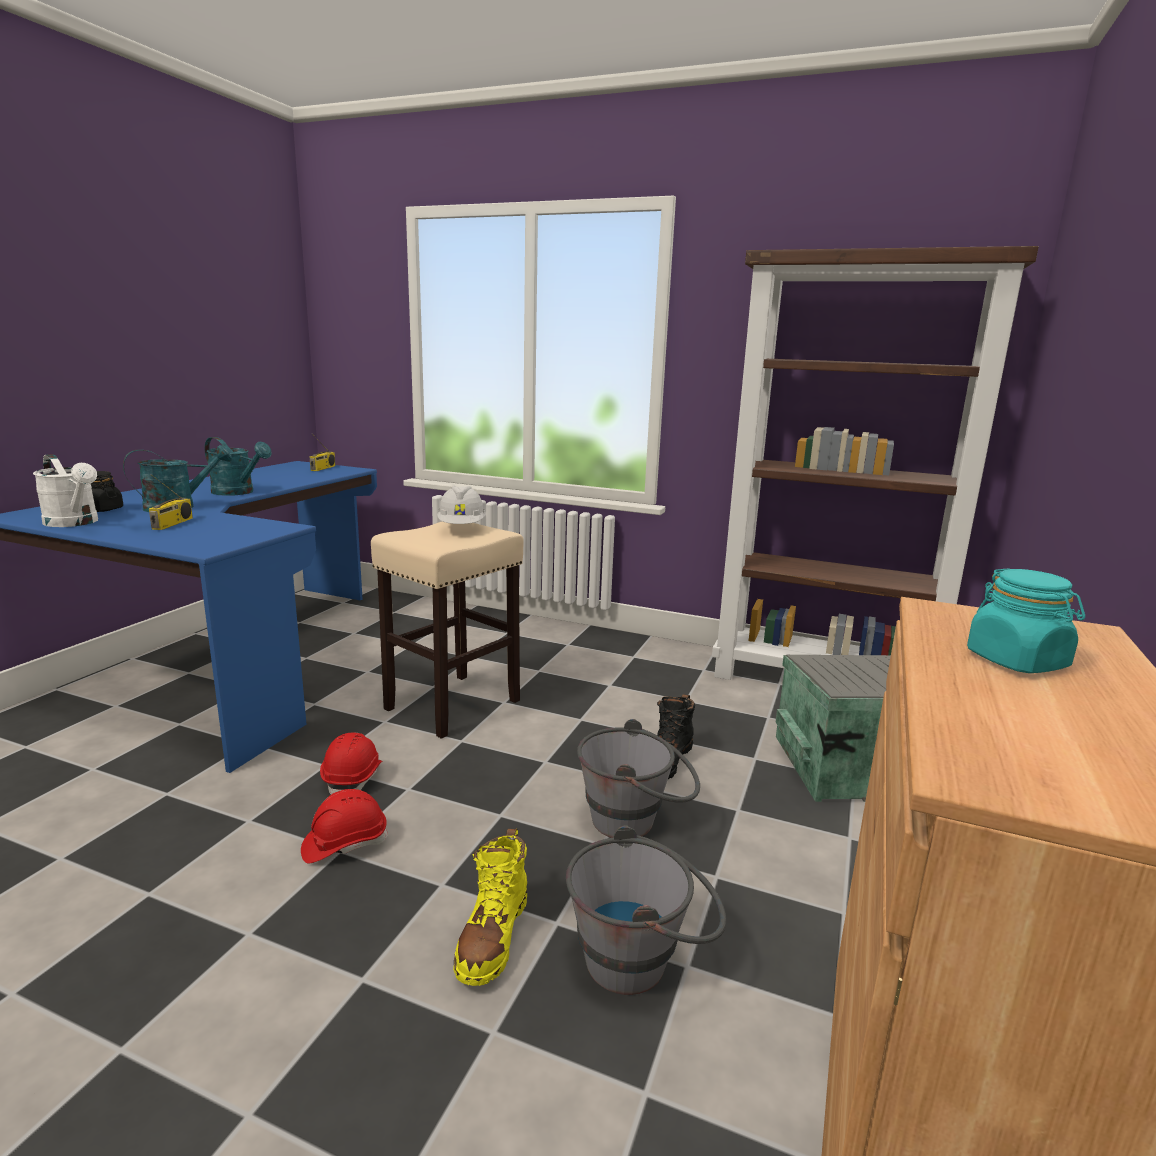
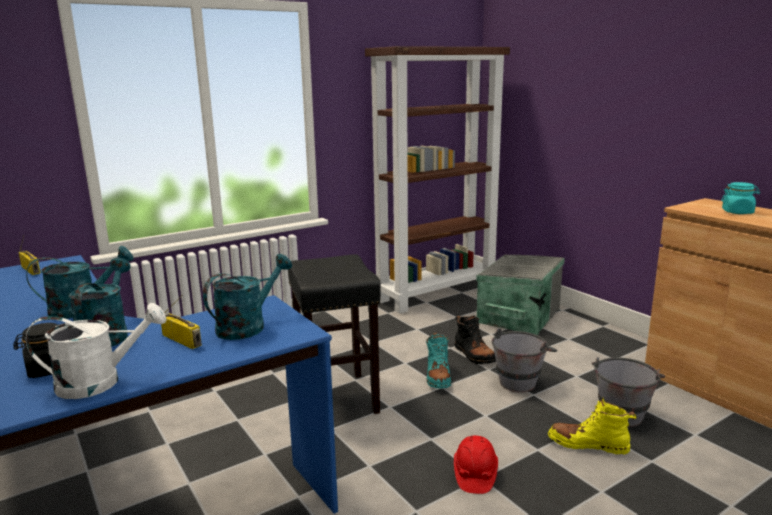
camera: 55 degrees left, 0 degrees up
(217, 533) = (248, 326): none -> turquoise watering can
(353, 778) = (398, 457): red hard hat -> none
(451, 705) = (338, 398): beige stool -> black stool
(461, 528) = (323, 263): white hard hat -> none
(492, 936) = (588, 444): yellow boot -> yellow boot turned 150 degrees clockwise
(569, 751) = (438, 377): none -> turquoise boot

